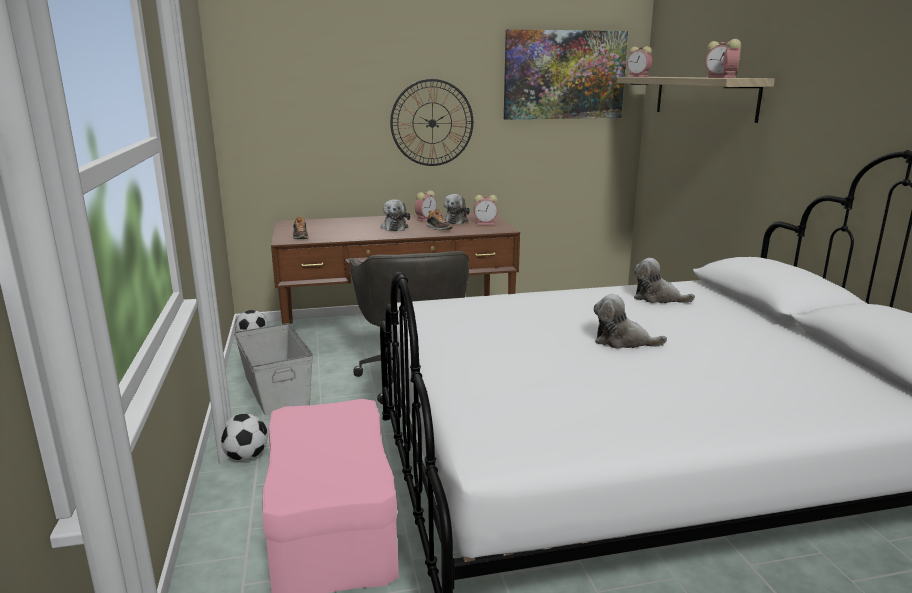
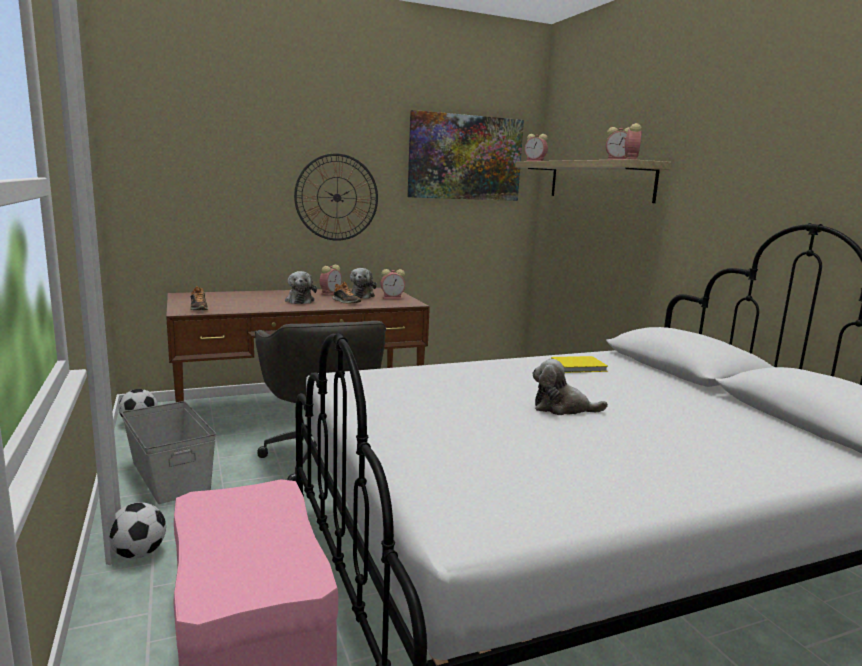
camera: 10 degrees left, 5 degrees down
(657, 298) = (580, 367): plush toy -> yellow book

